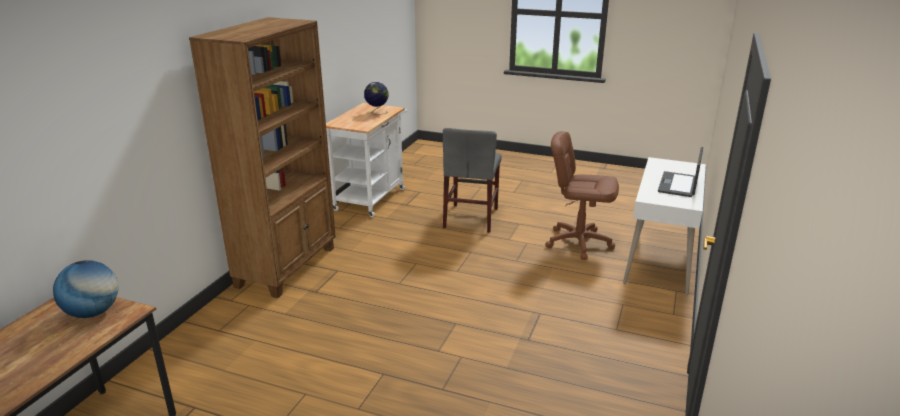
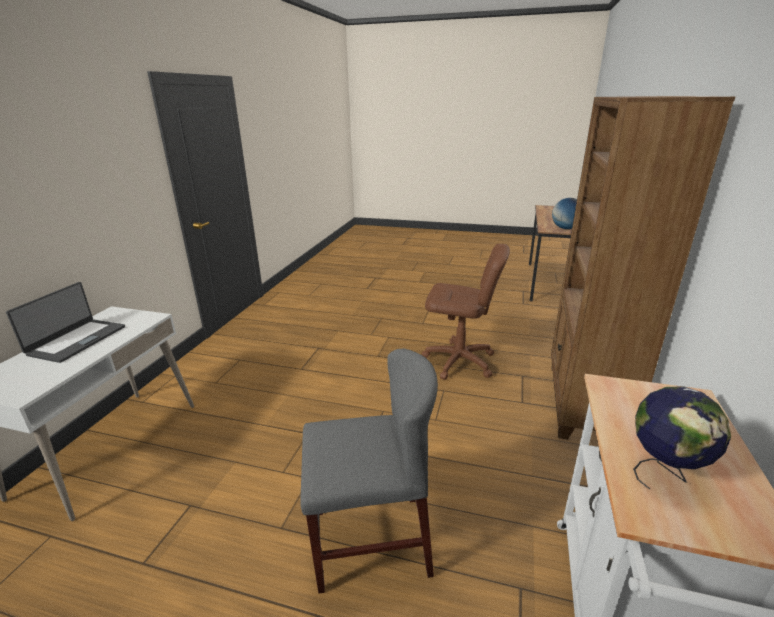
camera: 175 degrees right, 0 degrees up
(471, 218) = (370, 541): grey chair -> grey chair turned 75 degrees clockwise
(578, 242) = (201, 478): brown office chair -> brown office chair (459, 361)

